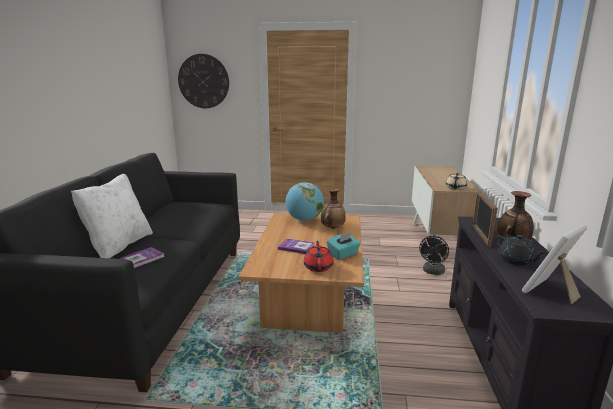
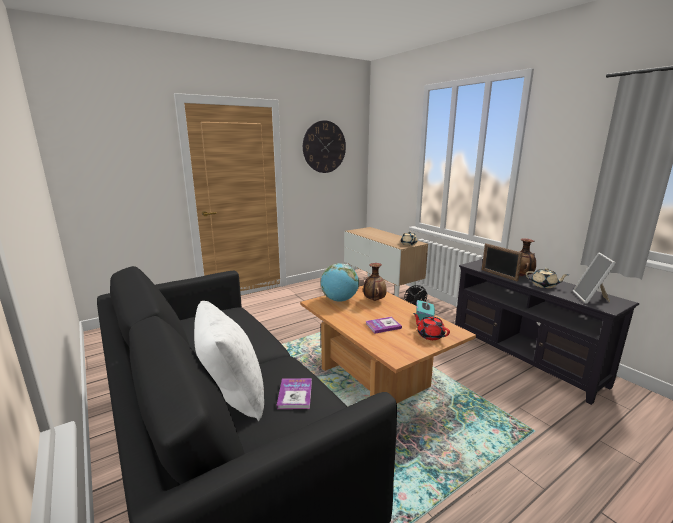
camera: 40 degrees left, 0 degrees up
(203, 81) = (103, 163): wall clock -> wall clock (324, 147)
(516, 260) = (544, 285): black teapot -> beige teapot

